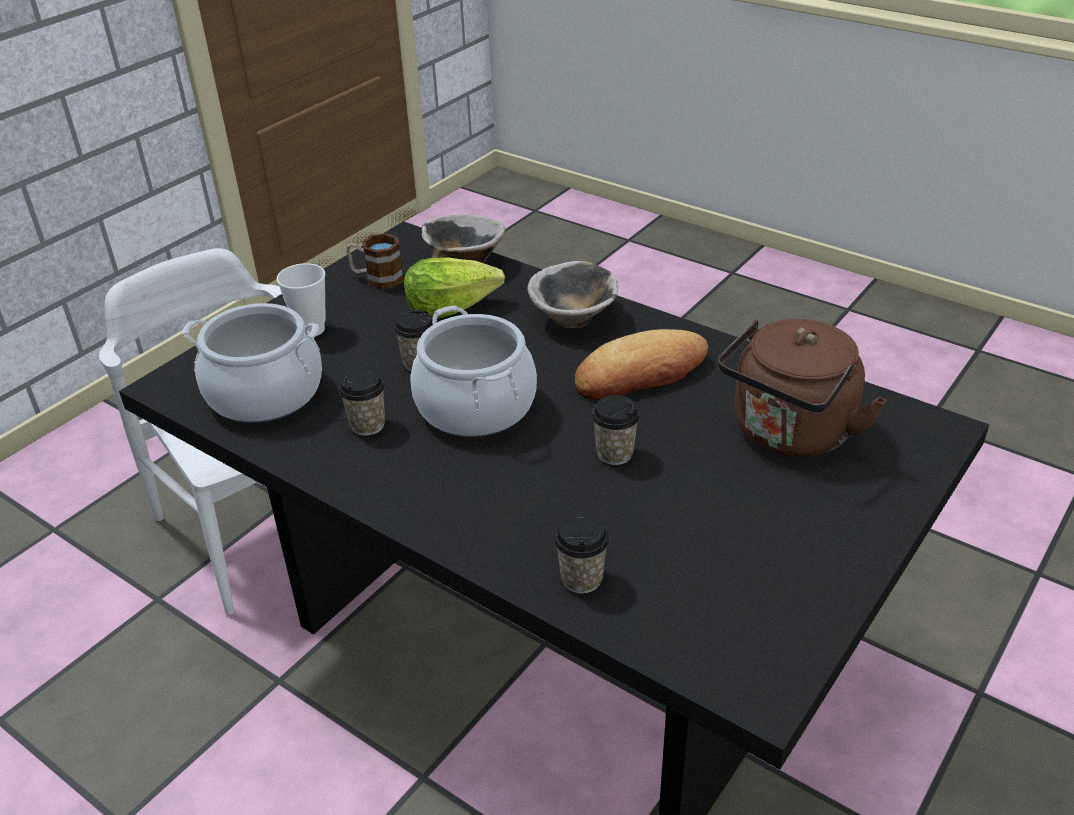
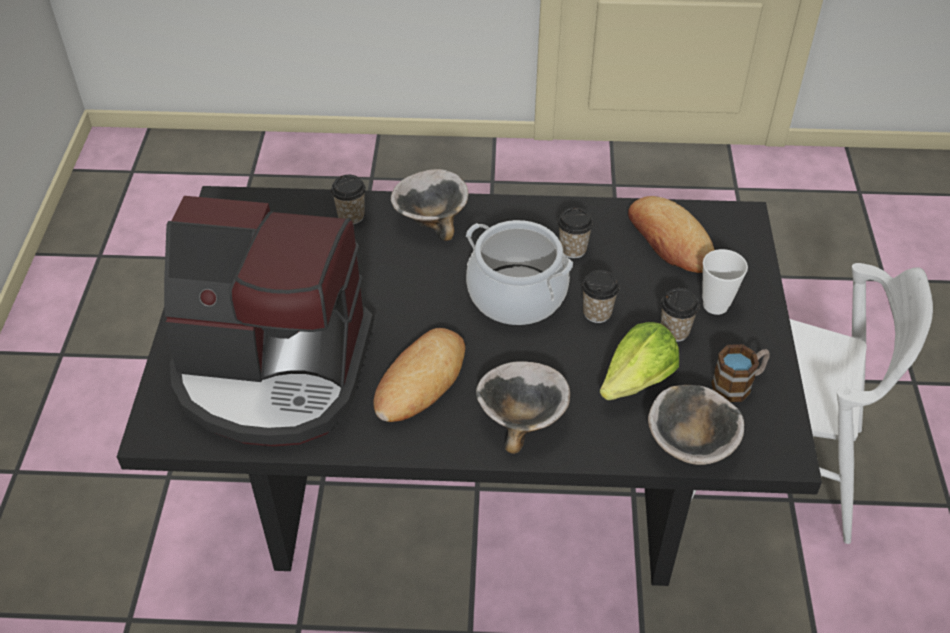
camera: 145 degrees right, 10 degrees up
(265, 393) = (670, 241): cooking pot -> bread
(483, 528) = (431, 219): none -> bowl
(614, 453) = (389, 301): cup -> cup (674, 331)
(789, 434) = (273, 372): brown kettle -> coffee machine

